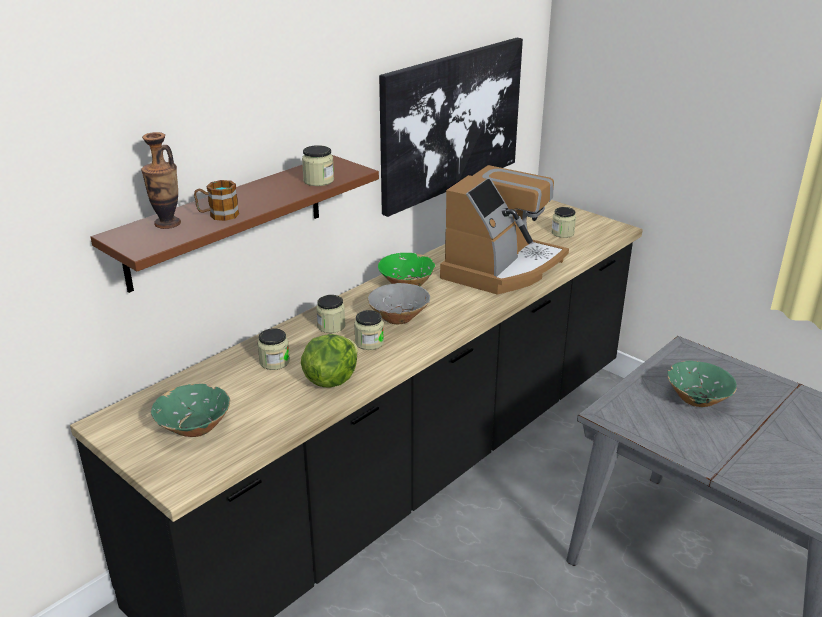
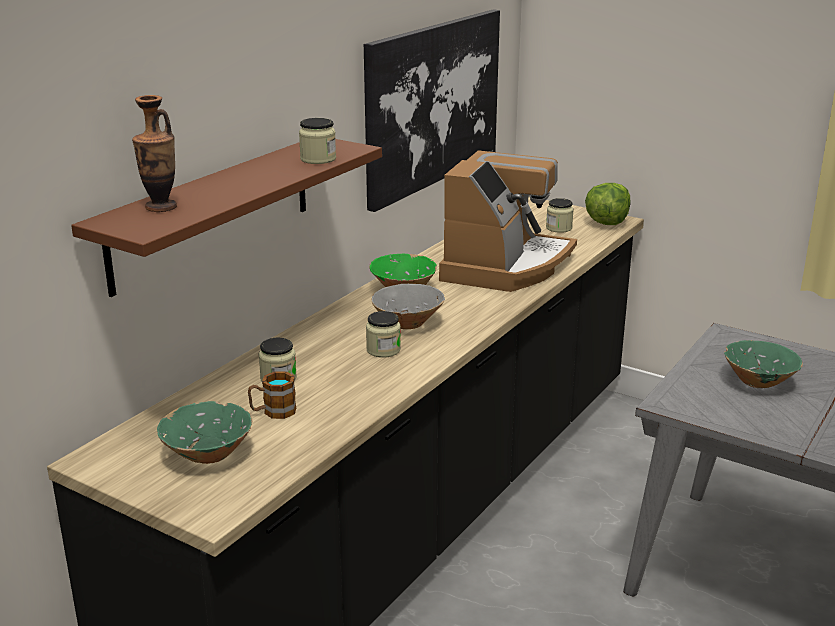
camera: 10 degrees left, 5 degrees down
(218, 215) = (218, 196): mug -> mug (273, 412)
(330, 379) = (353, 390): lettuce -> lettuce (606, 222)
(331, 326) = (331, 337): jar -> none

